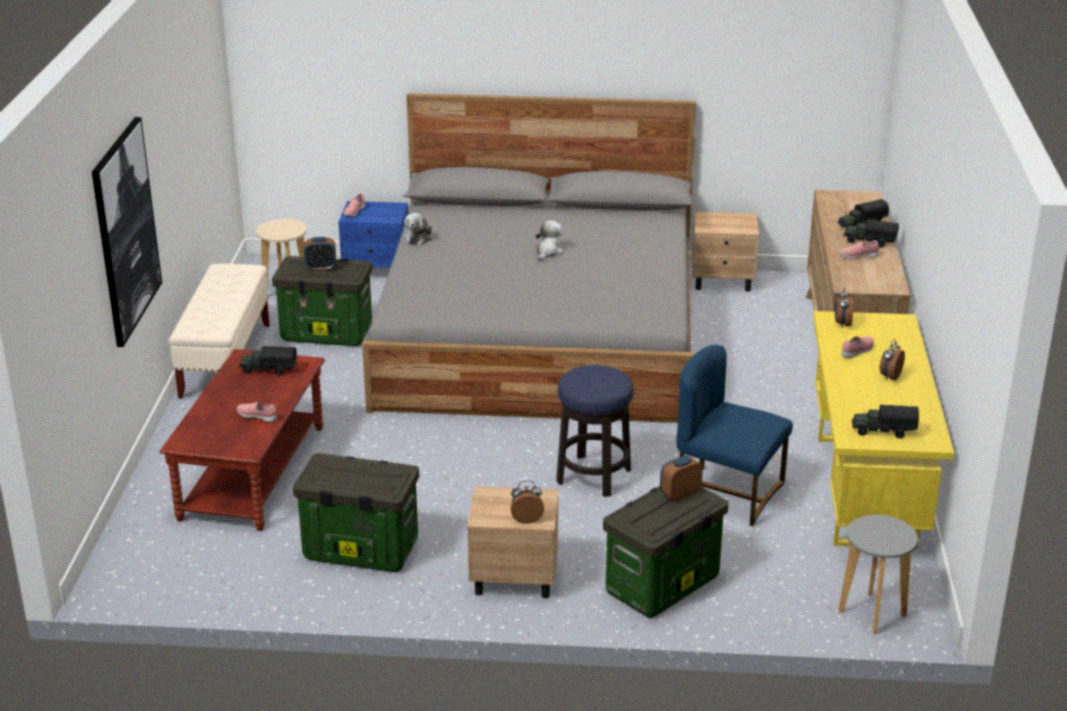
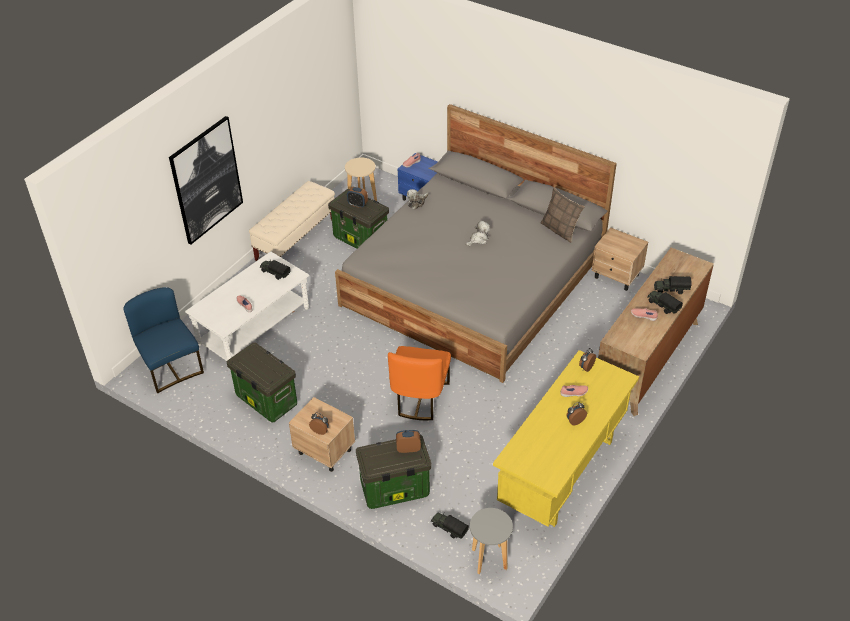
camera: 30 degrees right, 15 degrees up
(252, 473) = (253, 326): brown coffee table -> white coffee table
(593, 476) = (419, 399): stool -> orange chair
(646, 218) = (560, 230): none -> pillow
(728, 492) = (483, 440): blue chair -> blue chair (171, 367)
(883, 431) = (531, 461): toy truck -> toy truck (449, 529)

